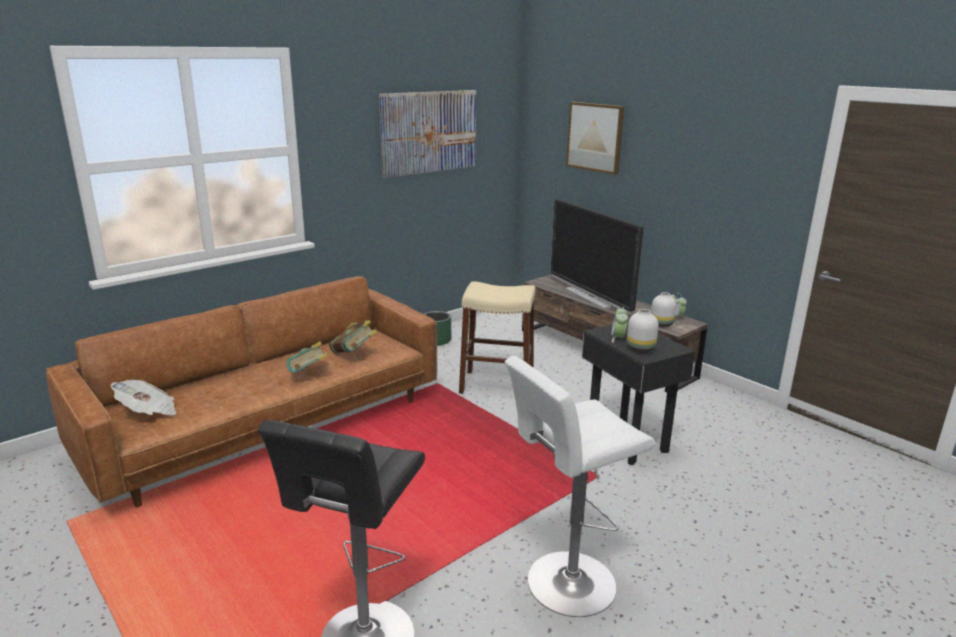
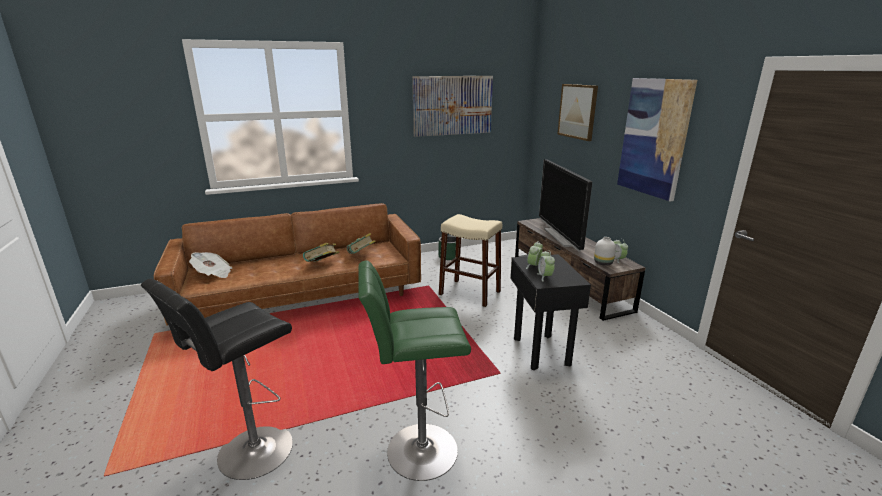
camera: 20 degrees right, 0 degrees up
(566, 585) = (416, 451): white stool -> green stool
(641, 349) = (545, 277): white vase -> alarm clock
(708, 170) = (654, 138): none -> picture

